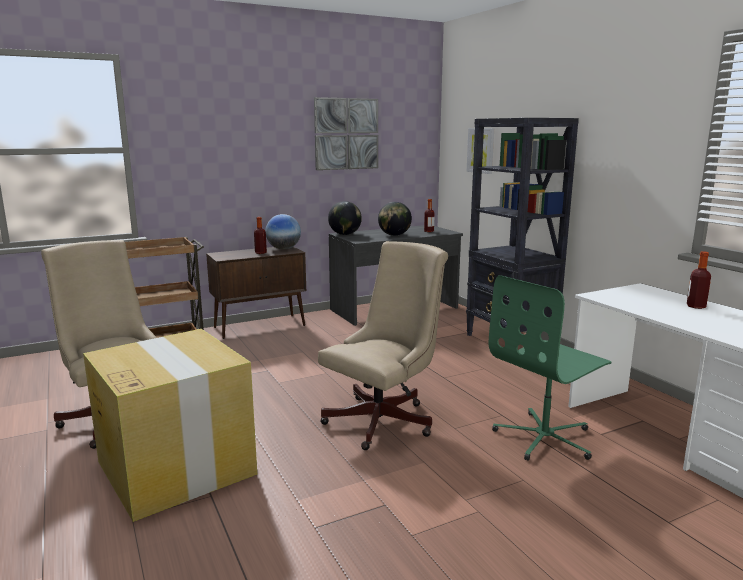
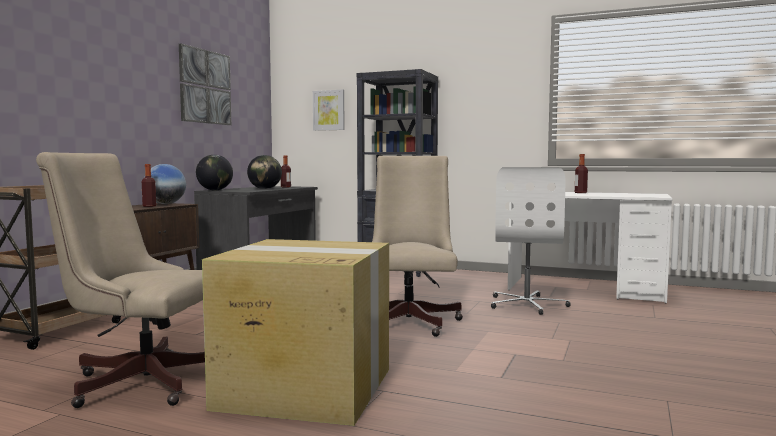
camera: 40 degrees left, 10 degrees down
(545, 438) = (527, 304): green office chair -> white office chair

